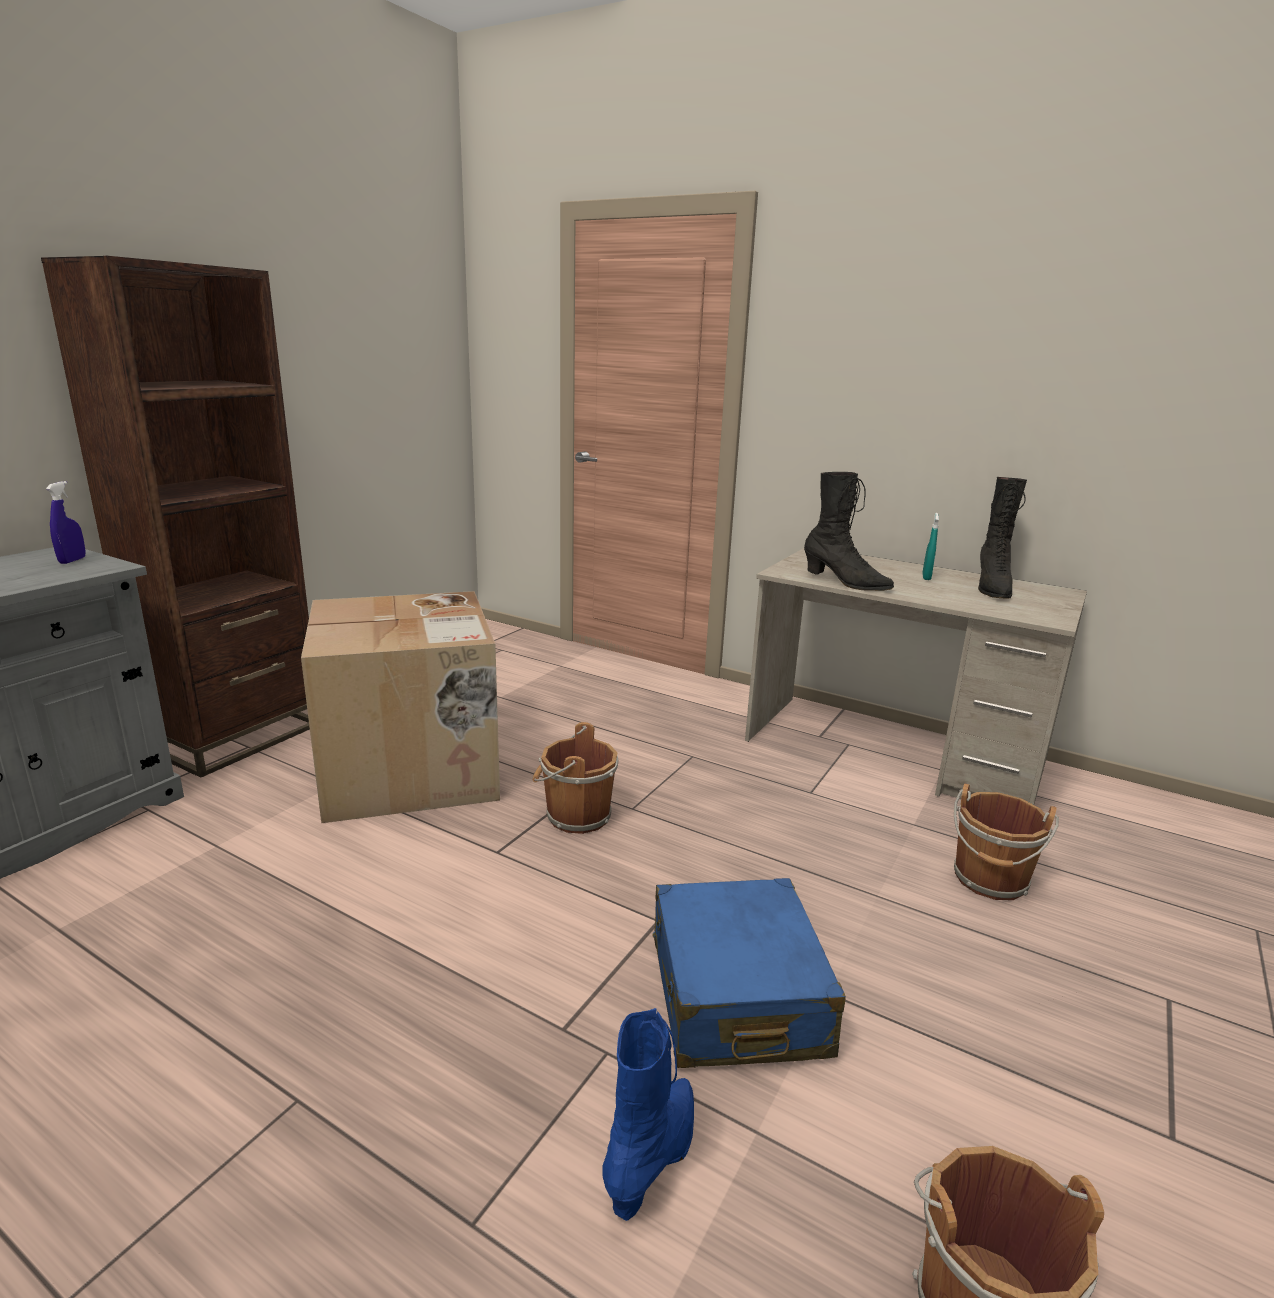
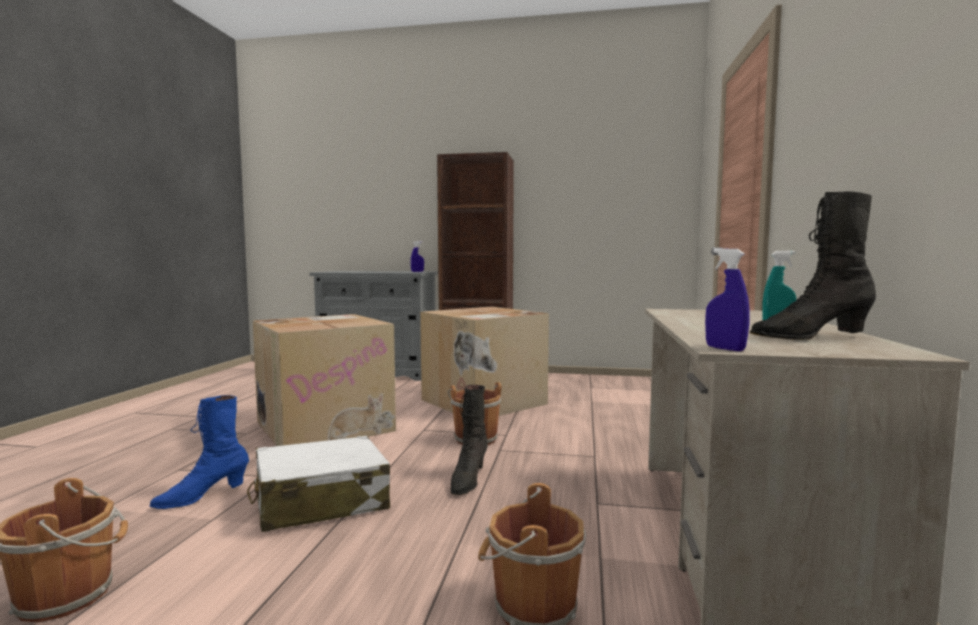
camera: 70 degrees right, 15 degrees down
(365, 962) = (326, 426): none -> cardboard box
(654, 1158) = (202, 496): blue boot -> blue boot turned 135 degrees clockwise
(736, 996) = (320, 502): blue suitcase -> white suitcase
(845, 583) = (677, 316): black boot -> black boot (468, 480)
(1055, 621) = (725, 349): none -> blue spray bottle

